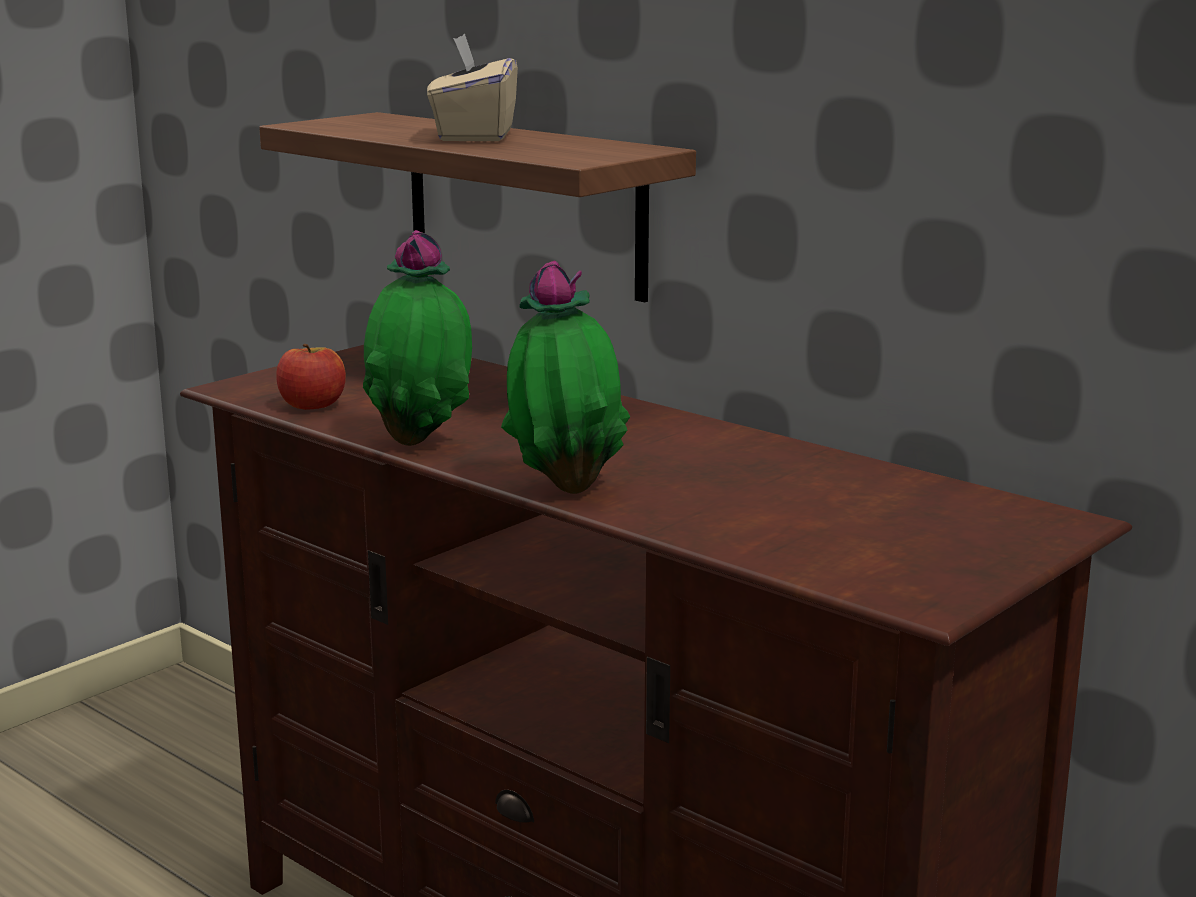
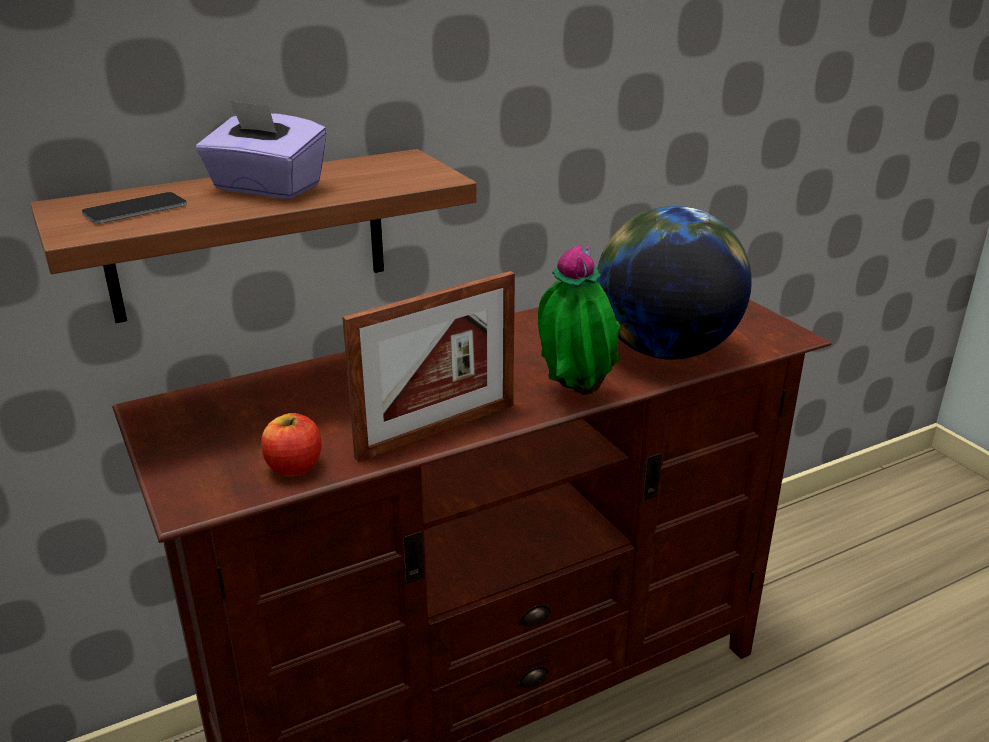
camera: 70 degrees left, 10 degrees up
(375, 124) = (135, 209): none -> phone
(422, 442) = (437, 430): potted plant -> picture frame
(474, 136) = (266, 188): beige tissue box -> purple tissue box
(757, 523) = (664, 350): none -> globe

